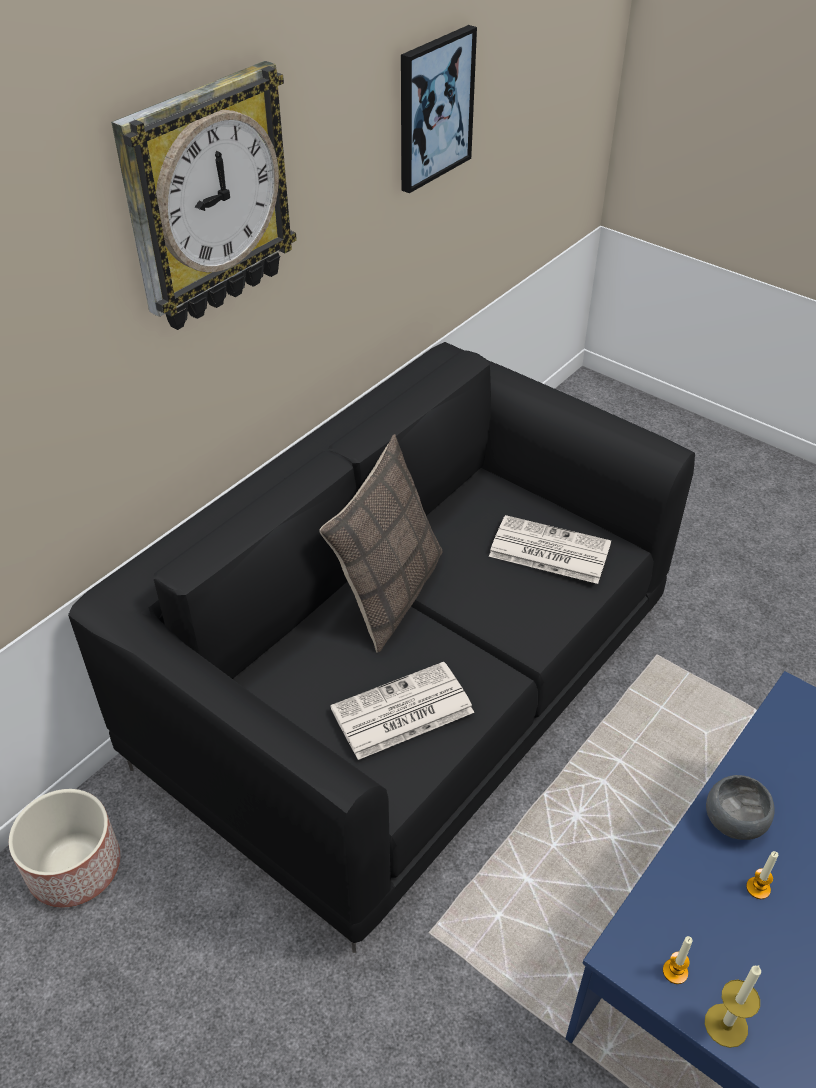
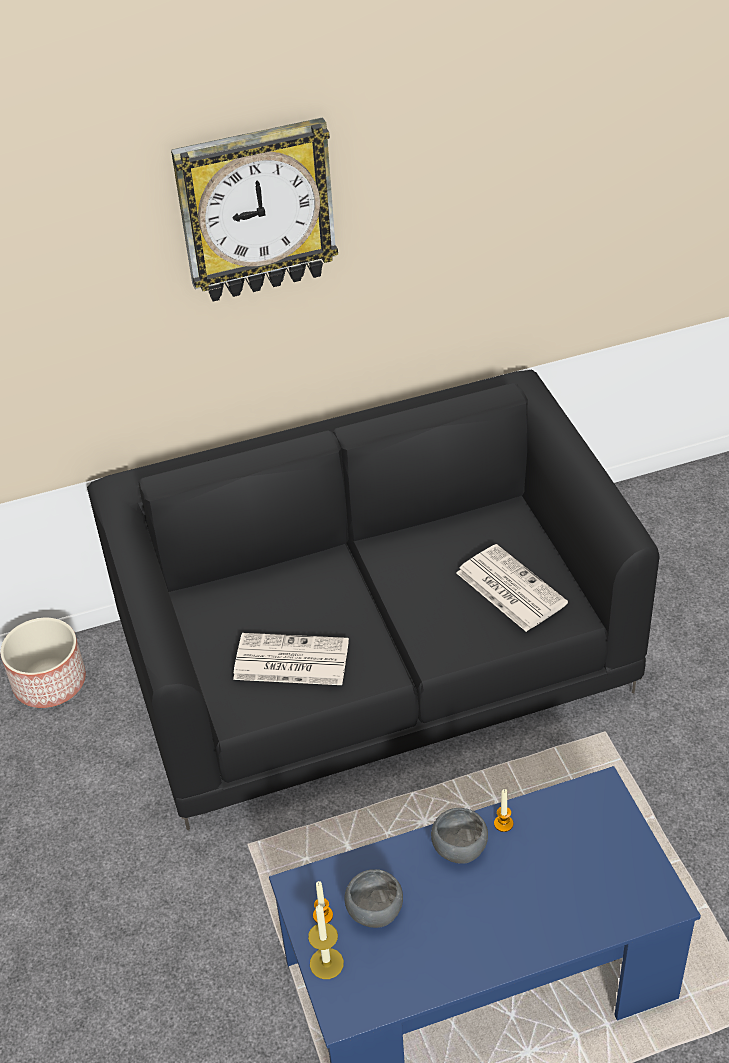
camera: 35 degrees right, 0 degrees up
(389, 593) = (355, 570): pillow -> none
(434, 108) = (528, 165): picture -> none
(721, 936) = (375, 912): none -> grey bowl
(758, 888) = (433, 898): candle -> candle (503, 823)

